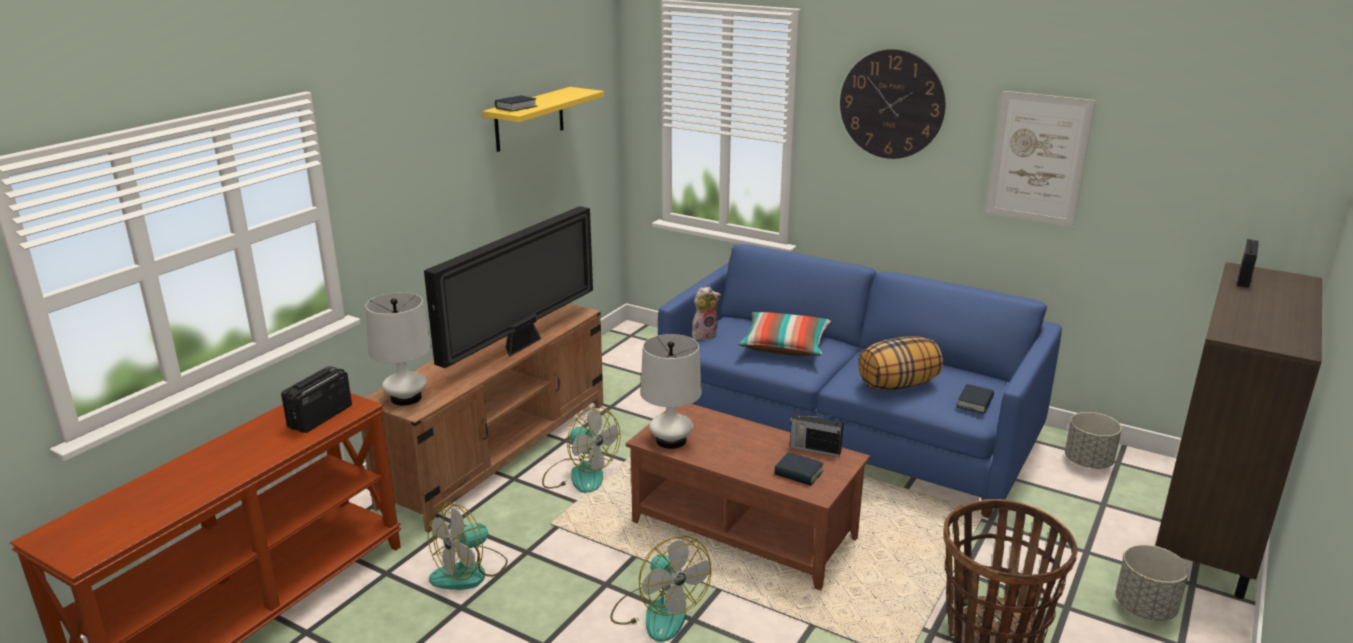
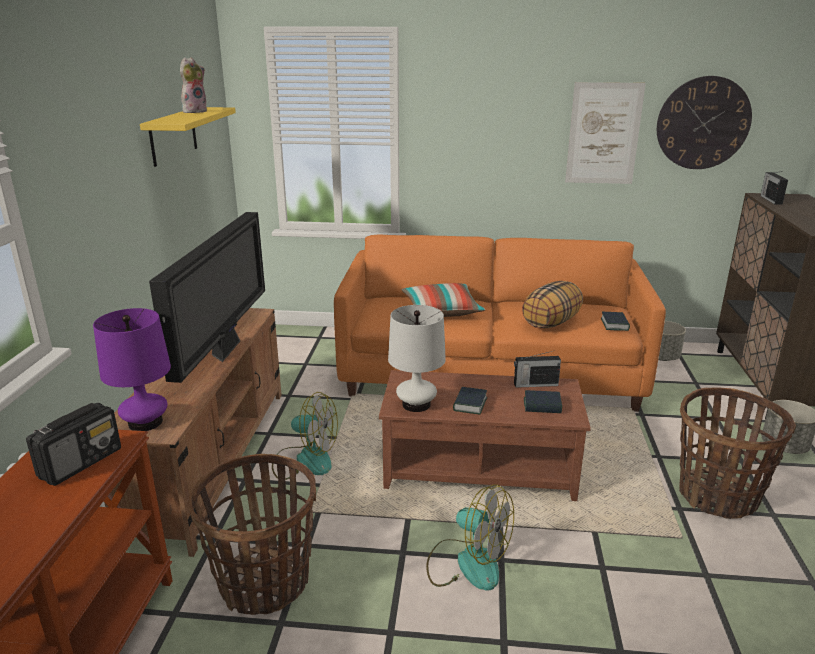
camera: 25 degrees left, 0 degrees up
(320, 417) = (81, 462): radio -> radio turned 150 degrees counterclockwise
(406, 398) = (145, 422): white table lamp -> purple table lamp
(469, 572) = (264, 583): fan -> basket
(516, 108) = (171, 120): book -> book (470, 404)
(704, 335) = (369, 314): plush toy -> plush toy (195, 111)
(847, 430) = (490, 371): blue sofa -> orange sofa
(891, 104) = (484, 102): wall clock -> wall clock (703, 123)

